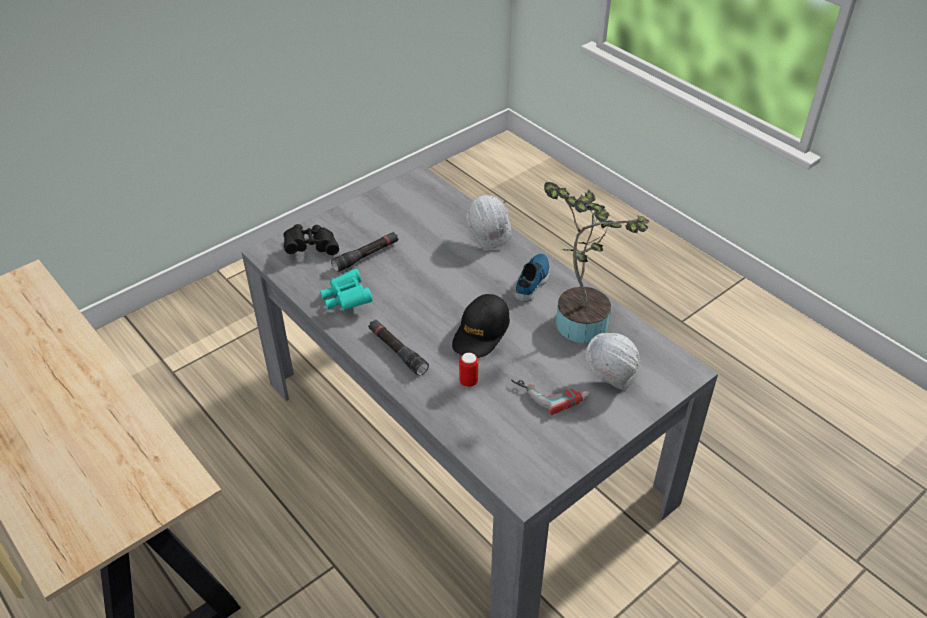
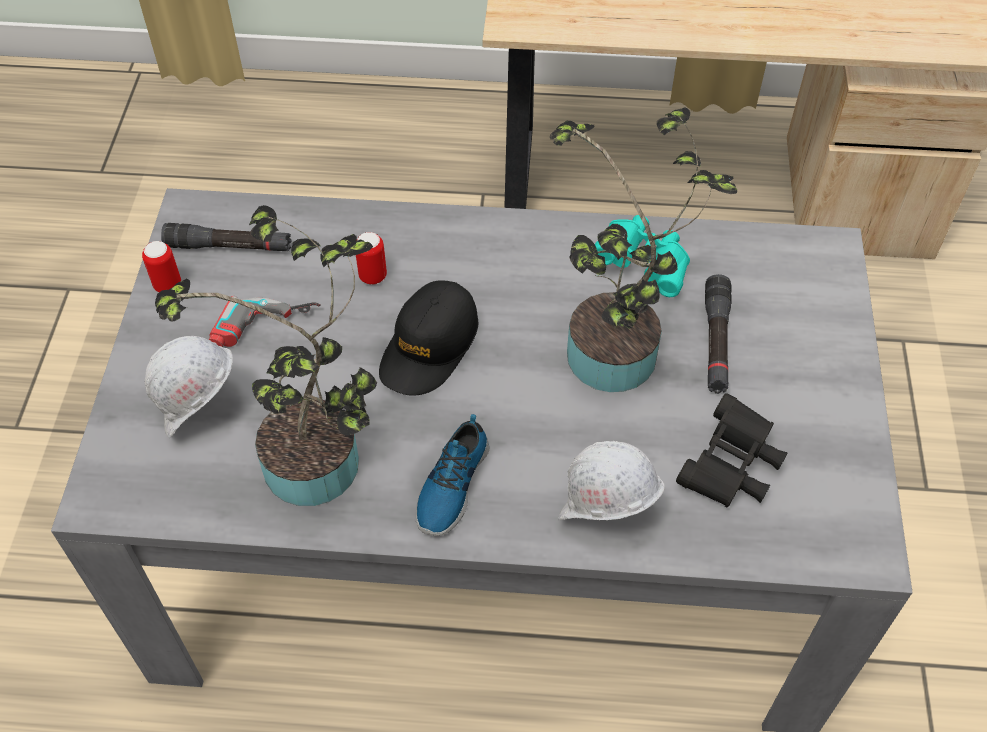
camera: 135 degrees right, 10 degrees up
(311, 248) = (797, 297): black binoculars -> black binoculars (730, 468)
(397, 351) = (497, 251): black flashlight -> black flashlight (229, 247)
(417, 276) = (611, 365): none -> potted plant
(481, 333) = (429, 347): black cap -> black cap turned 135 degrees counterclockwise
(533, 281) = (450, 485): shoe -> shoe turned 45 degrees clockwise
(576, 453) = (168, 285): none -> can

